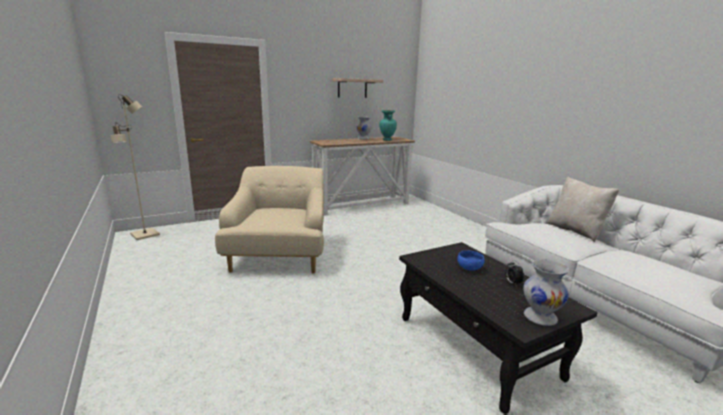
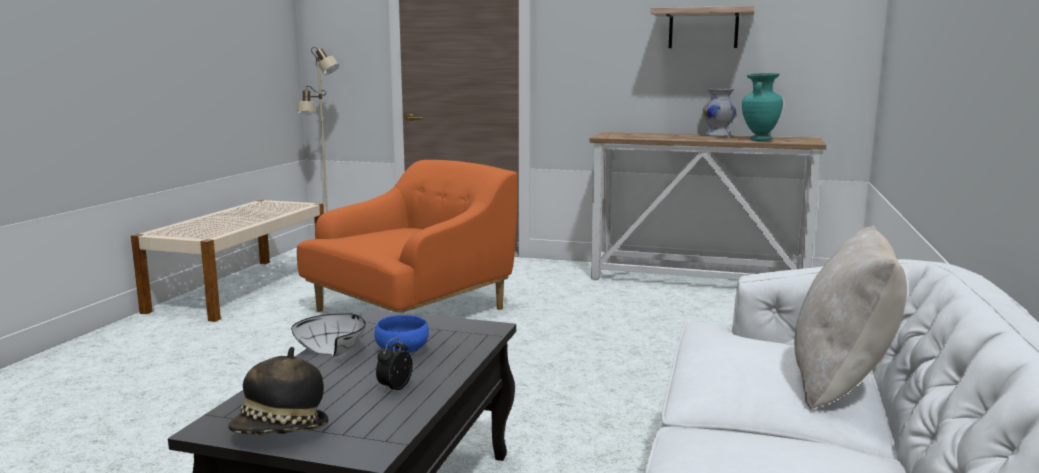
camera: 45 degrees right, 5 degrees down
(141, 275) = (242, 288): none -> beige bench
(279, 254) = (412, 309): beige armchair -> orange armchair
(451, 279) = (335, 351): none -> white bowl
(540, 317) = (281, 432): white vase -> hat

